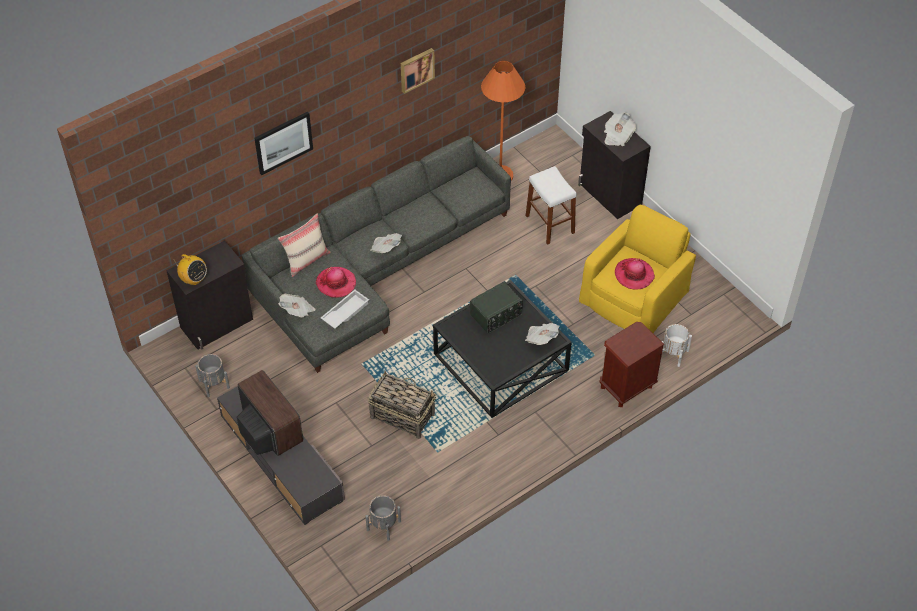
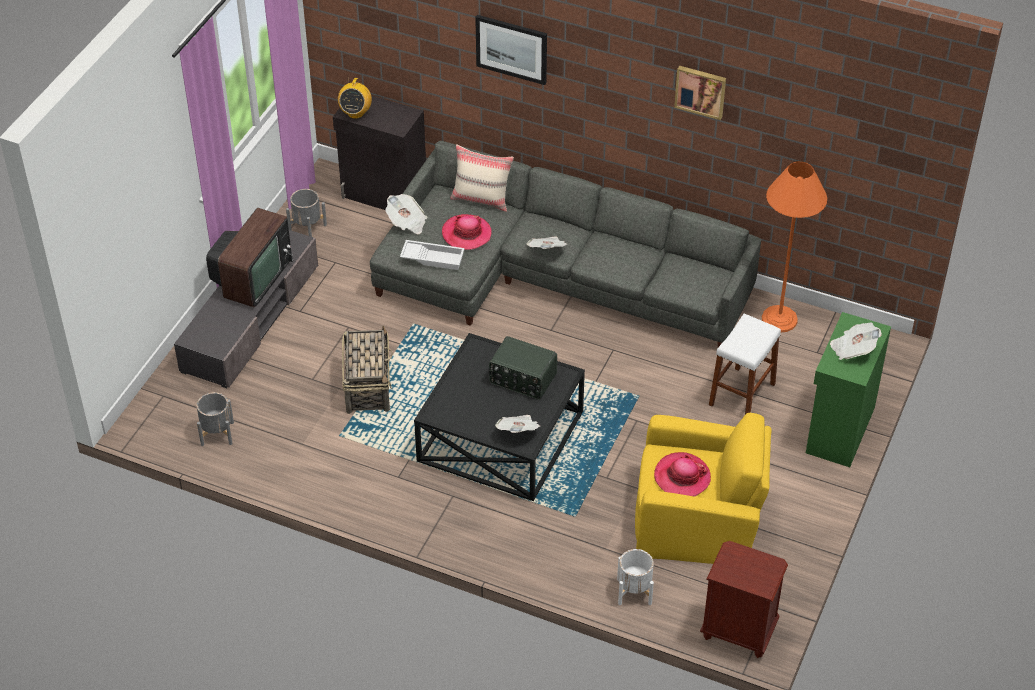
camera: 60 degrees right, 5 degrees down
(609, 195) = (838, 430): black cabinet -> green cabinet
(626, 387) = (549, 565): brown nightstand -> brown nightstand (738, 631)

